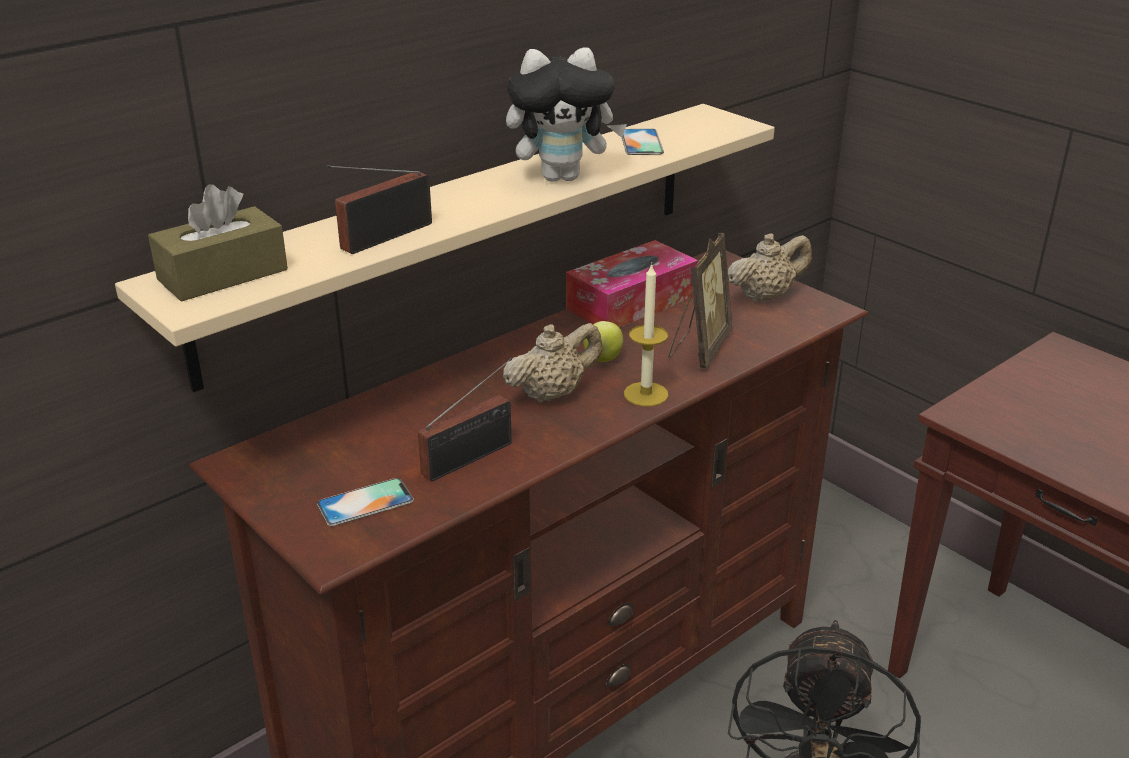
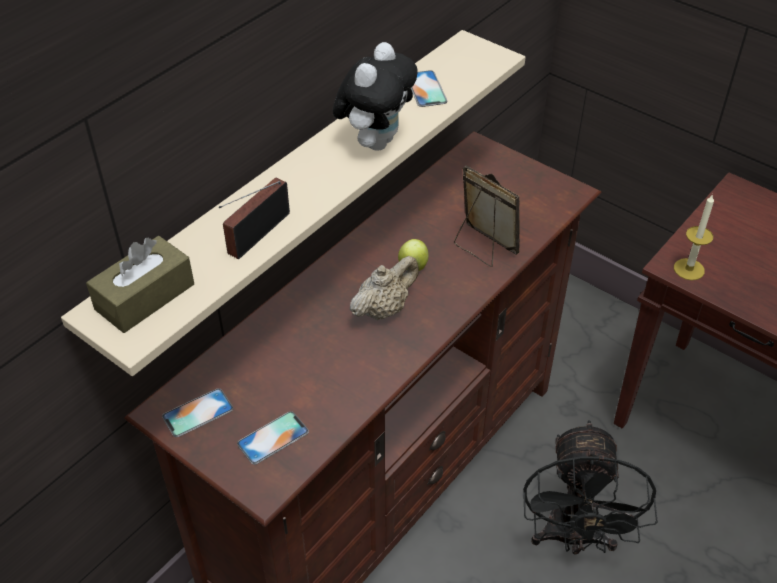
camera: 10 degrees left, 15 degrees up
(280, 468) = (198, 413): none -> phone
(472, 457) = (340, 381): radio -> none
(562, 177) = (375, 141): plush toy -> plush toy turned 45 degrees counterclockwise
(631, 302) = (420, 203): tissue box -> none
(646, 394) = (453, 300): candle -> candle (689, 269)
(698, 349) = (483, 247): picture frame -> picture frame turned 60 degrees counterclockwise
(766, 296) = (522, 183): beige teapot -> none

